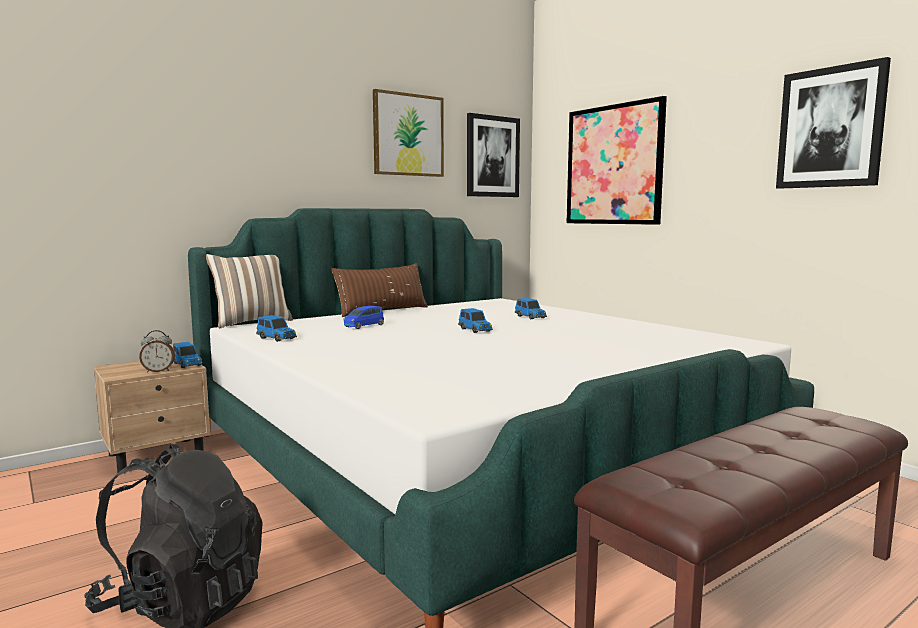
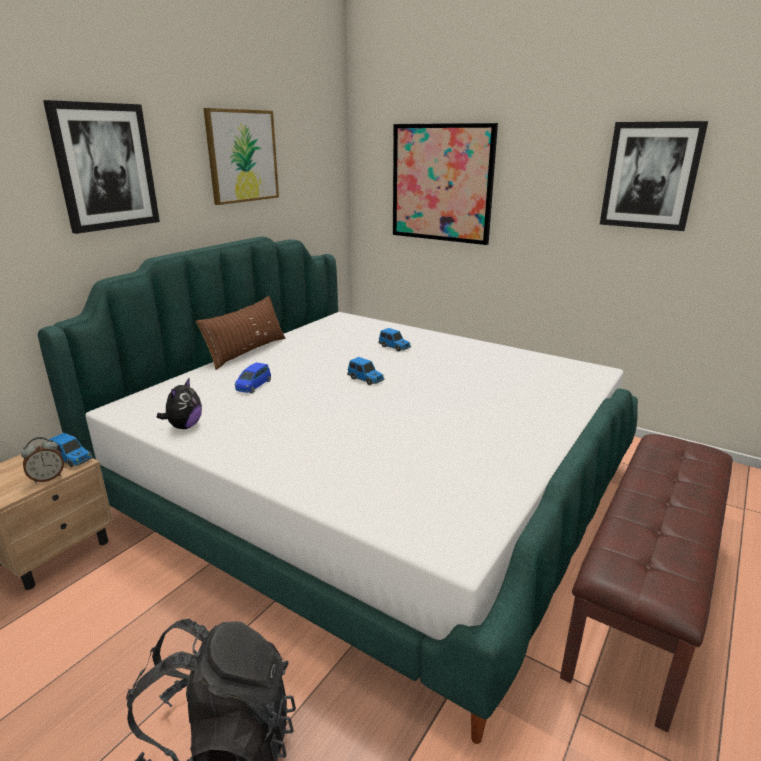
camera: 20 degrees left, 15 degrees up
(251, 322) = (126, 395): pillow -> none
(277, 338) = (184, 426): toy car -> plush toy
(492, 156) = (318, 168): picture -> picture (105, 167)

